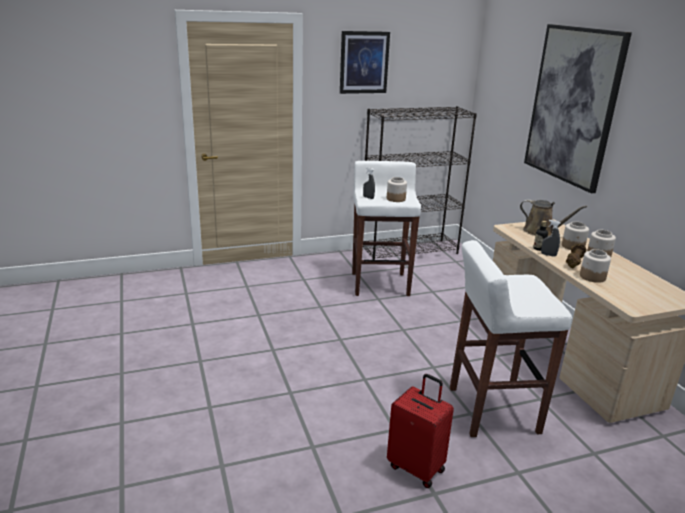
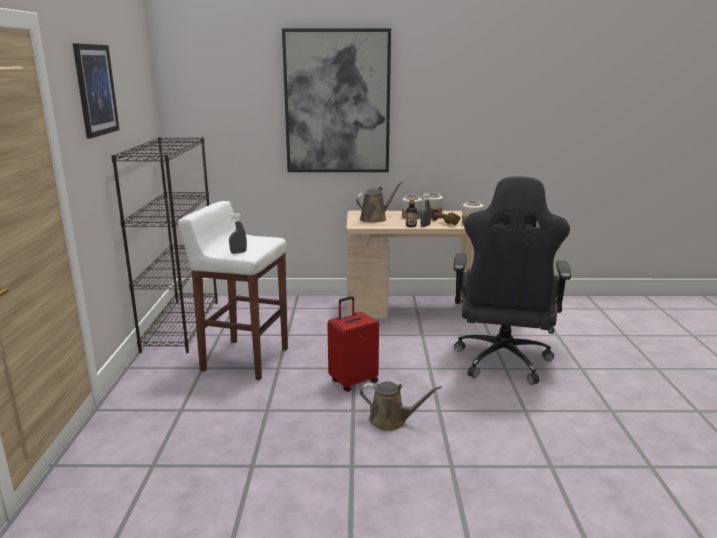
camera: 70 degrees left, 5 degrees down
(335, 358) = (391, 421): none -> brown watering can
(395, 199) = (256, 243): jar -> none
(416, 467) = (579, 411): red suitcase -> red suitcase (353, 381)
(491, 410) = (502, 358): white stool -> black office chair

